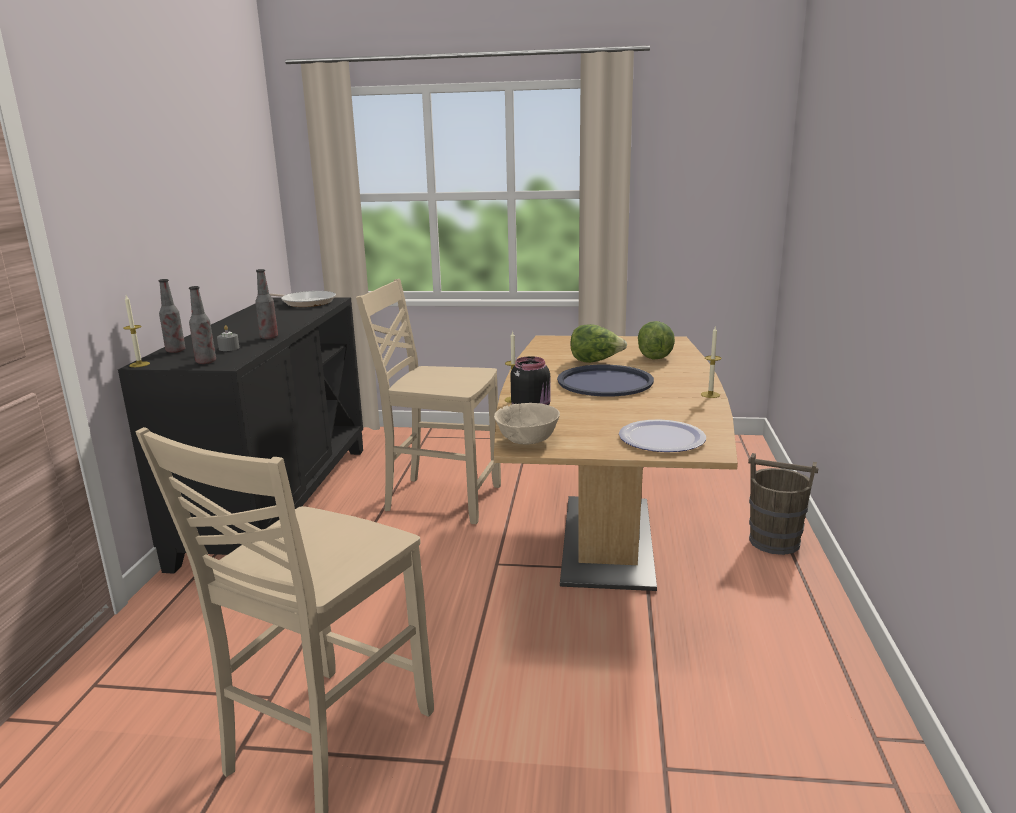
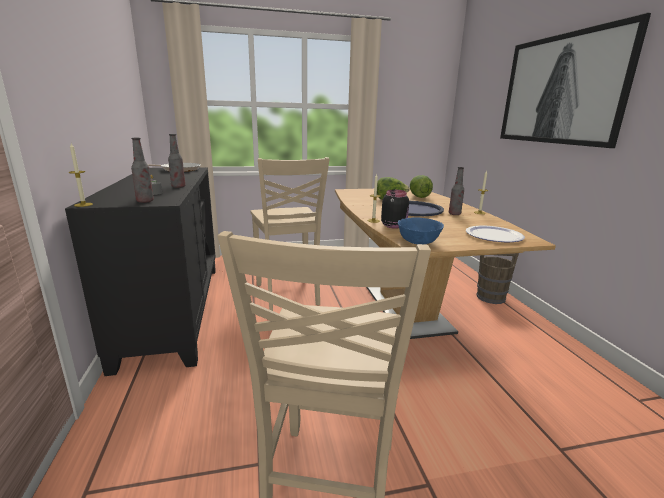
camera: 20 degrees left, 0 degrees up
(175, 351) = (107, 196): bottle -> bottle (454, 214)
(441, 498) = (288, 295): beige chair -> beige chair turned 105 degrees counterclockwise
(527, 441) = (418, 242): beige bowl -> blue bowl
(871, 186) = (561, 90): none -> picture

